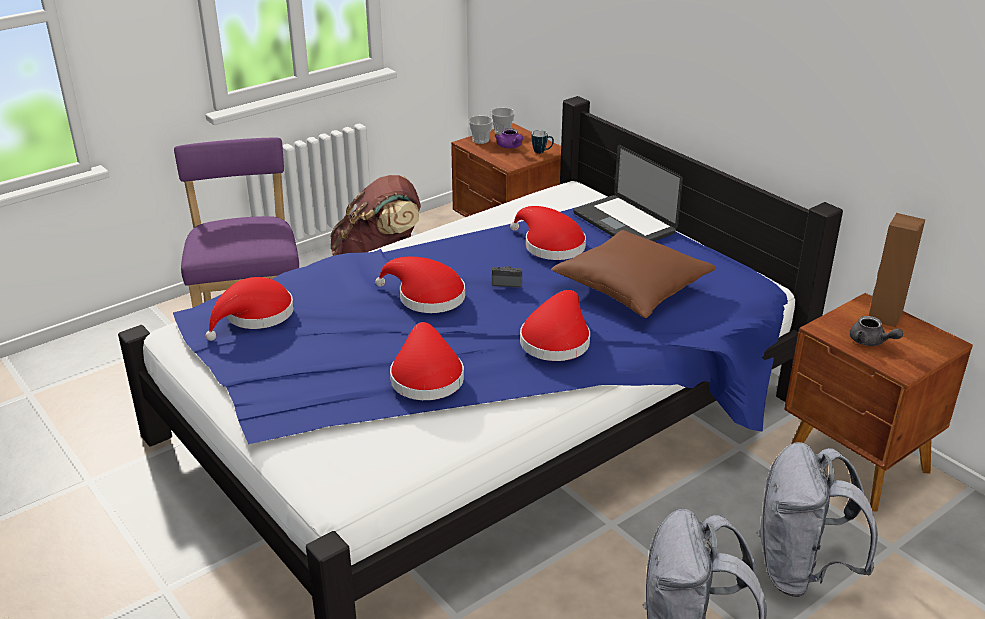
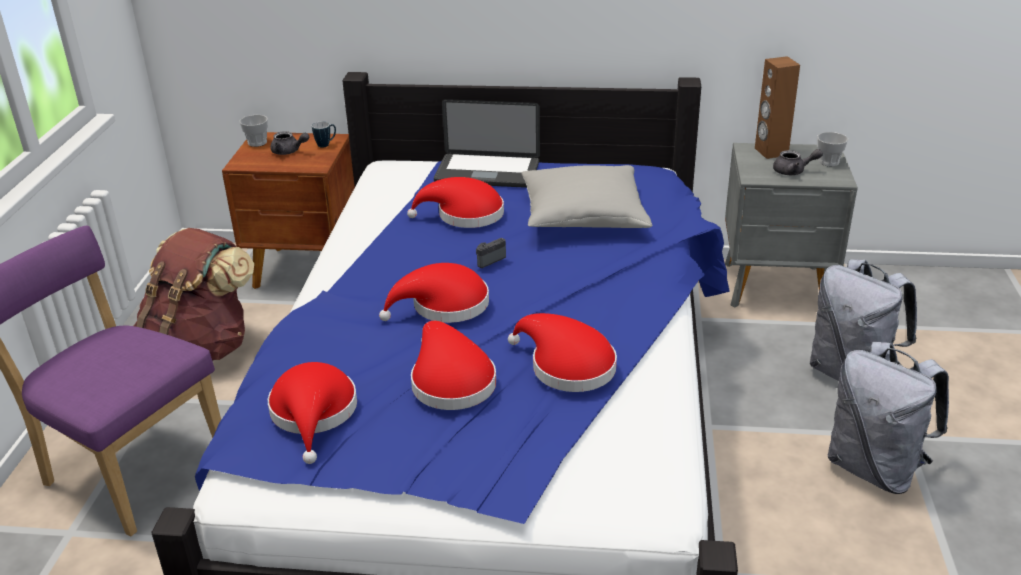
camera: 45 degrees left, 0 degrees up
(480, 140) = (249, 157): cup -> cup (828, 162)
(510, 147) = (289, 152): purple teapot -> grey teapot
(556, 339) = (607, 280): red hat -> red hat (450, 381)
(632, 288) = (583, 216): brown pillow -> grey pillow
(857, 465) = (776, 287): brown nightstand -> grey nightstand

